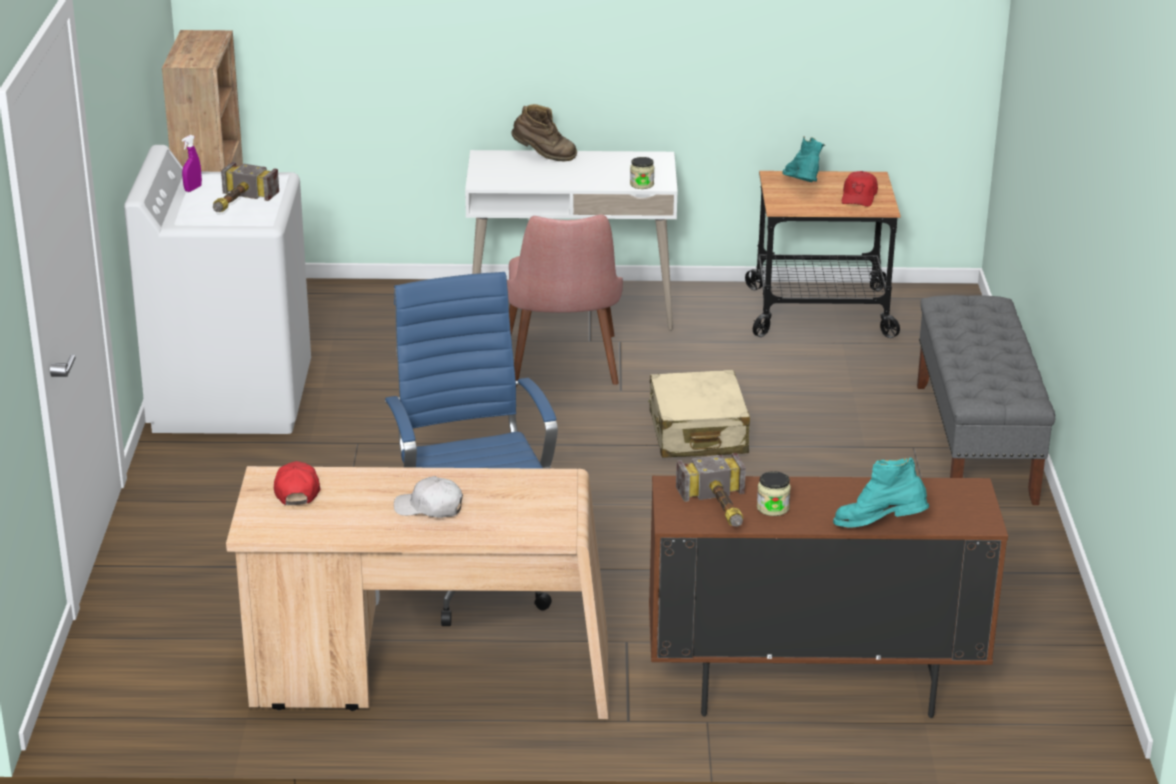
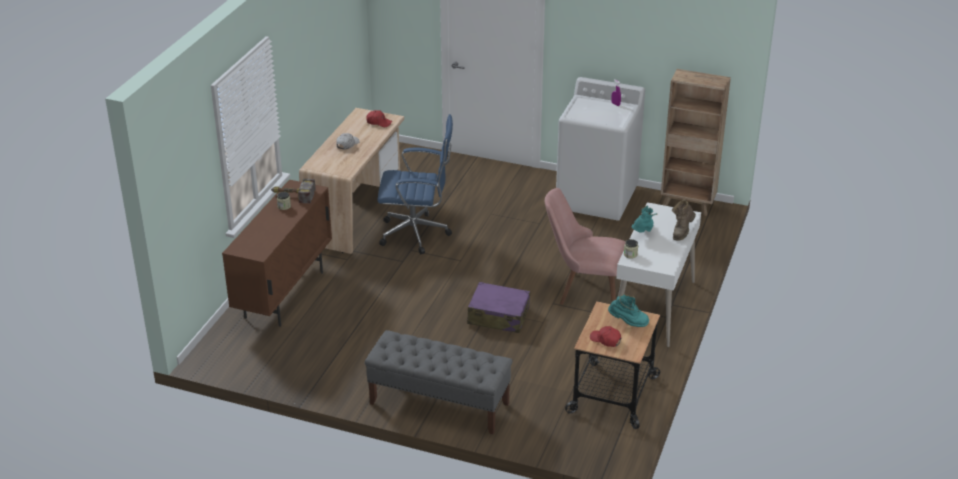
camera: 110 degrees right, 5 degrees up
(236, 204) = (592, 112): hammer -> none
(697, 433) = (498, 316): beige suitcase -> purple suitcase
(879, 528) = (251, 225): turquoise boot -> turquoise boot (643, 232)

